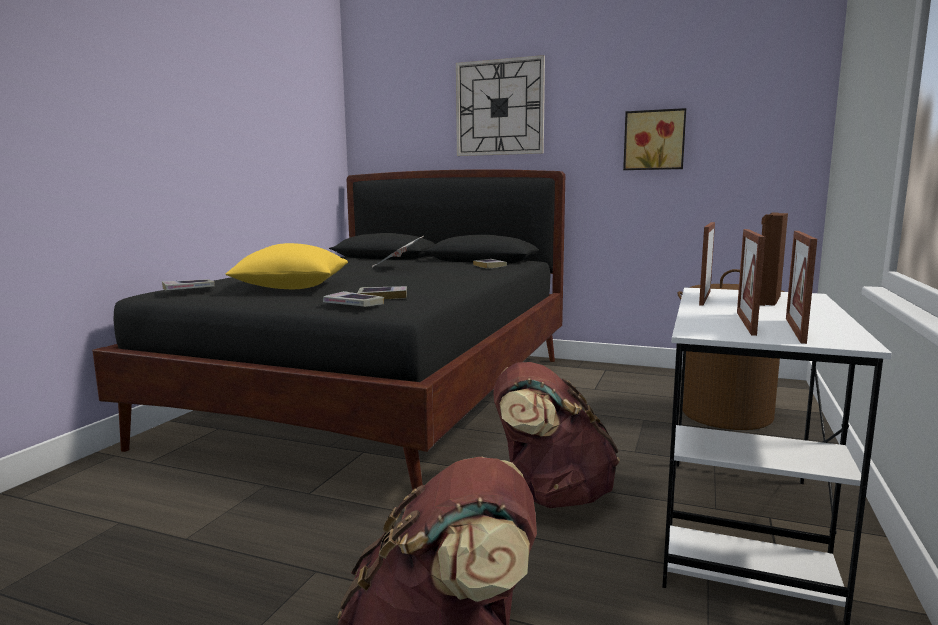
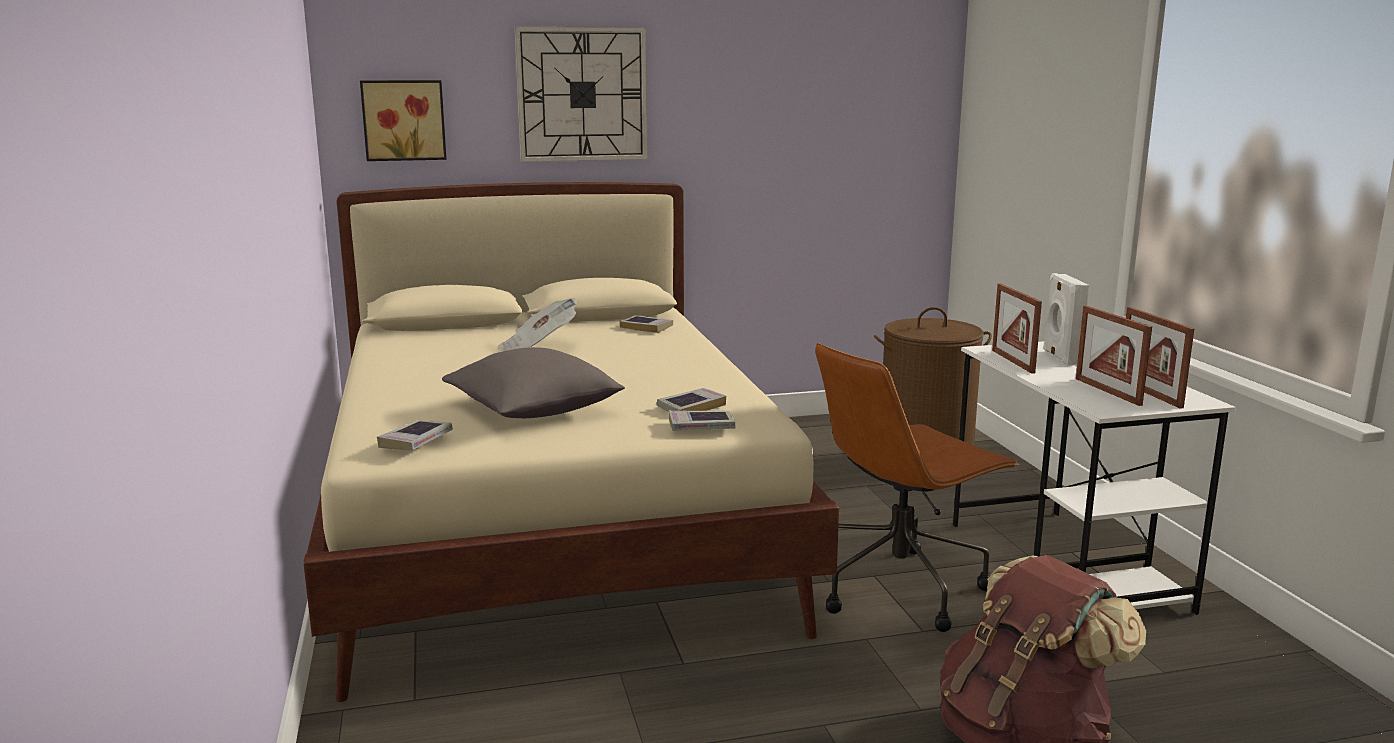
camera: 35 degrees left, 5 degrees up
(292, 288) = (534, 411): yellow pillow -> grey pillow
(382, 397) = (553, 529): black bed -> beige bed
(551, 494) = (900, 586): brown backpack -> brown office chair
(654, 140) = (783, 144): picture -> picture (404, 120)
(766, 300) = (1060, 357): brown speaker -> white speaker

